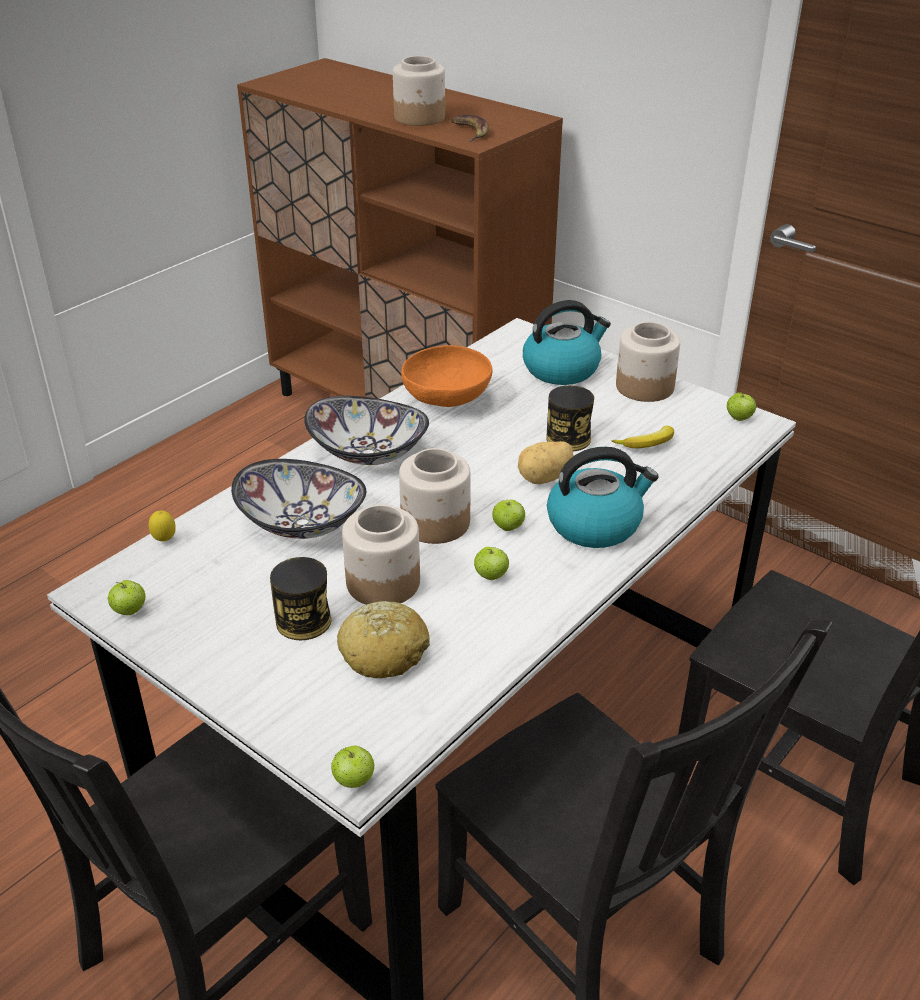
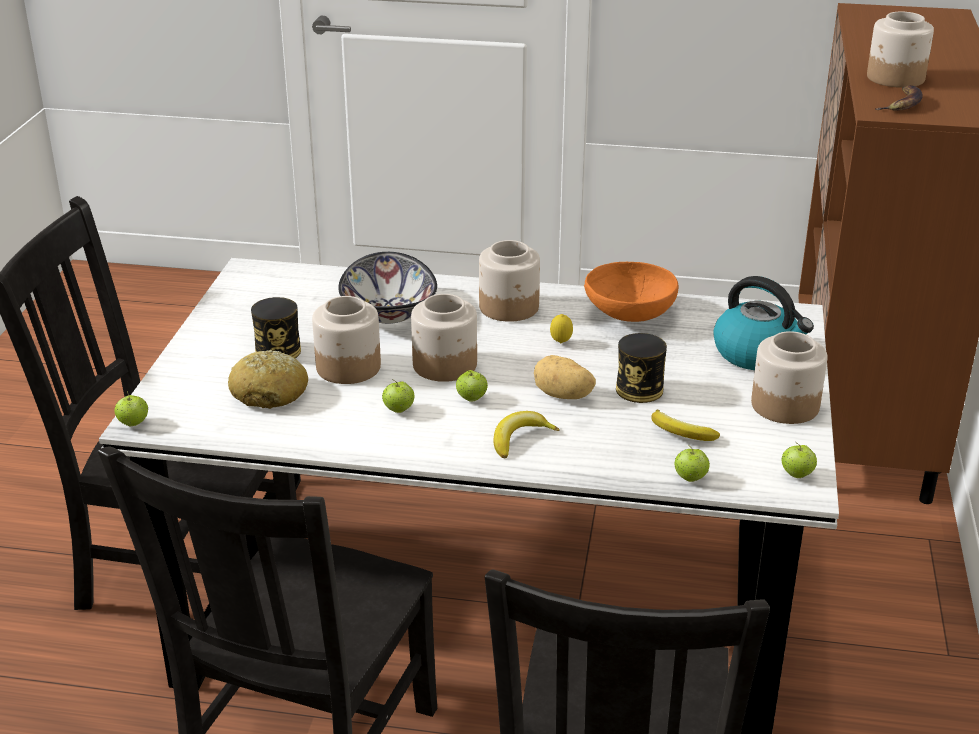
camera: 60 degrees right, 5 degrees down
(130, 611) = (237, 289): apple -> apple (690, 478)
(165, 540) = (319, 272): lemon -> lemon (561, 343)
(369, 452) = (509, 307): bowl -> jar
(595, 524) = (519, 439): kettle -> banana

